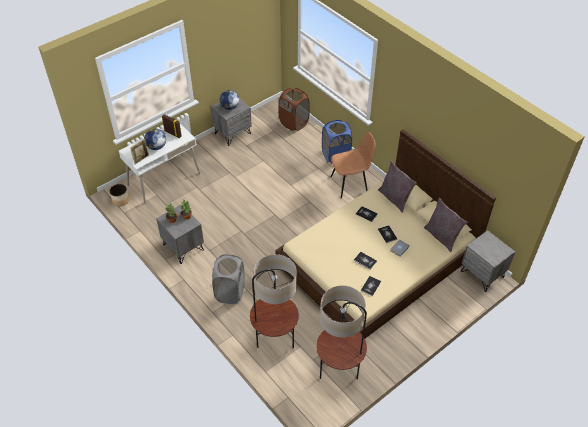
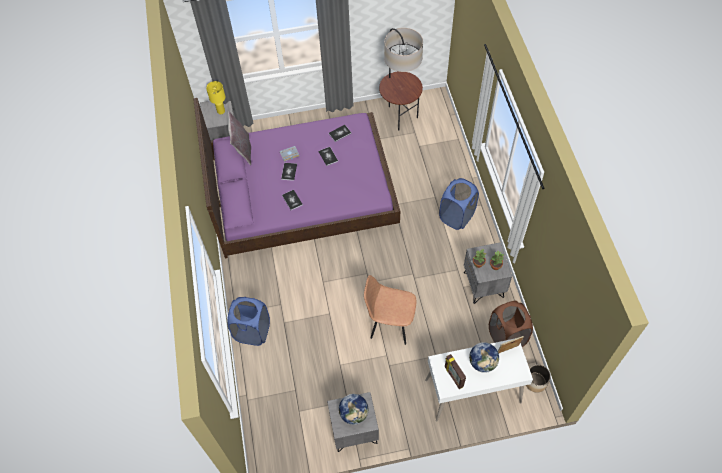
camera: 150 degrees left, 10 degrees up
(230, 292) = (456, 216): grey laundry basket -> blue laundry basket
(275, 341) = (438, 158): floor lamp -> none
(294, 123) = (266, 411): brown laundry basket -> brown laundry basket (506, 337)
(350, 184) = (265, 284): brown chair -> brown chair (390, 323)
(378, 260) = (302, 189): beige bed -> purple bed
(394, 198) = (251, 205): grey pillow -> none
(488, 251) = (220, 111): none -> yellow table lamp

